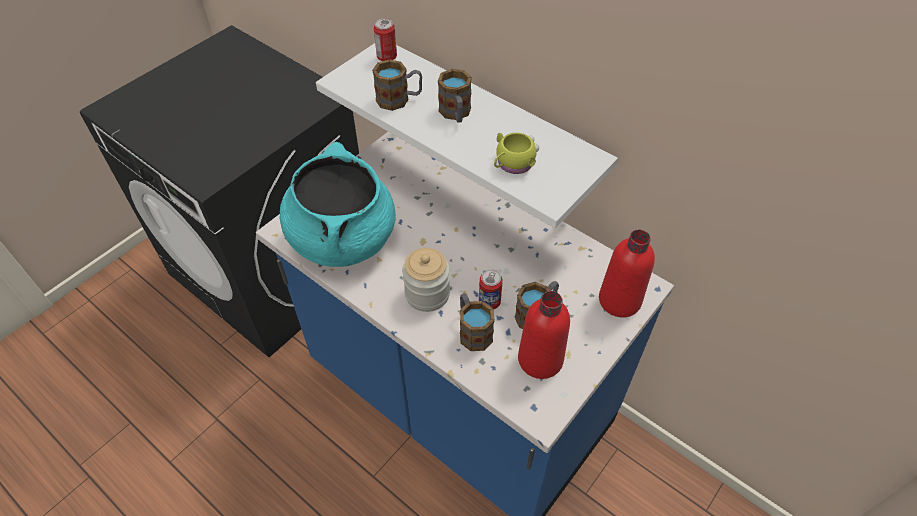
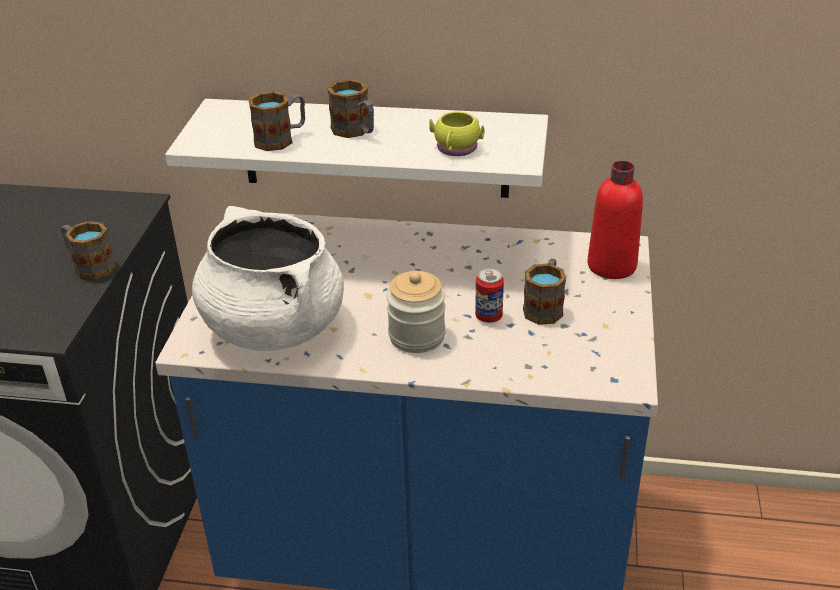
camera: 30 degrees left, 15 degrees down
(343, 238) = (273, 327): turquoise cooking pot -> white cooking pot
(387, 57) = (228, 111): can -> none
(472, 330) = (494, 346): mug -> mug (89, 265)
(540, 359) = (583, 340): red bottle -> none

